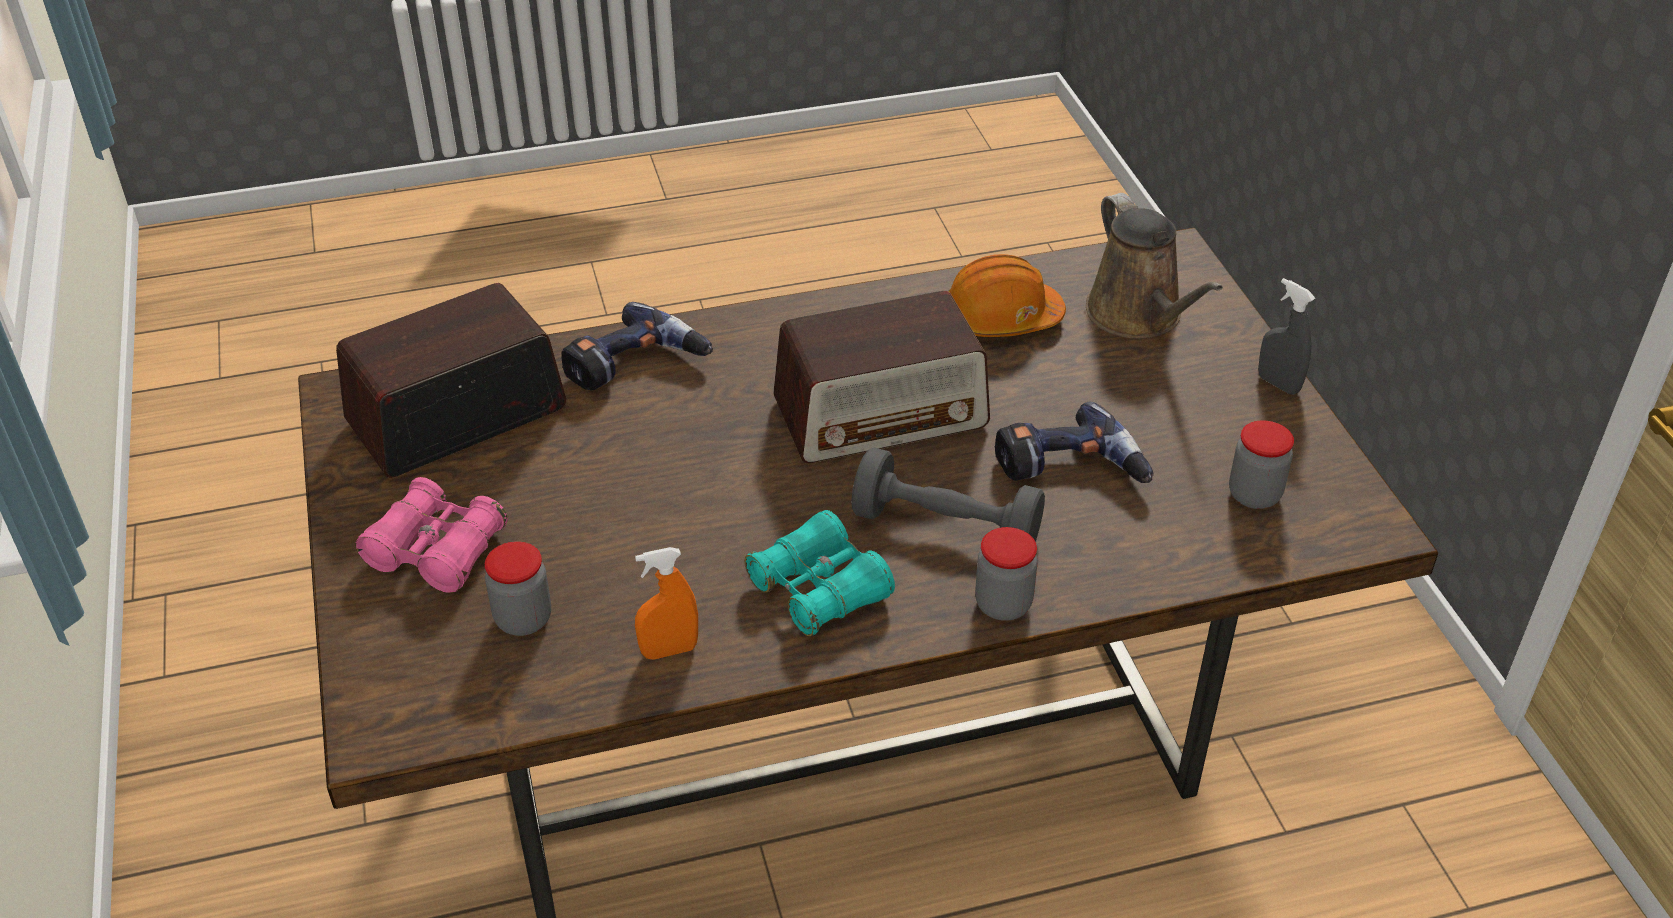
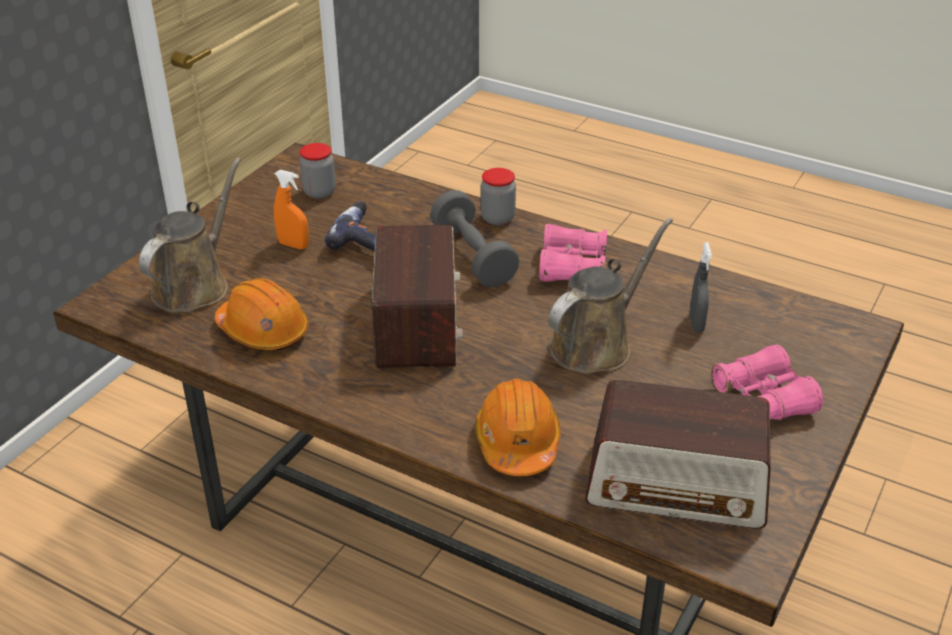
camera: 135 degrees left, 5 degrees down
(523, 619) = (741, 337): jar -> none
(636, 368) = (517, 442): power drill -> orange hard hat
(669, 650) = (677, 283): orange spray bottle -> orange spray bottle (293, 245)
(674, 504) = (596, 344): none -> brown watering can
(819, 590) = (572, 267): turquoise binoculars -> pink binoculars
(882, 413) = (416, 322): radio -> radio turned 60 degrees clockwise
(1278, 384) = (210, 219): grey spray bottle -> grey spray bottle (696, 323)

